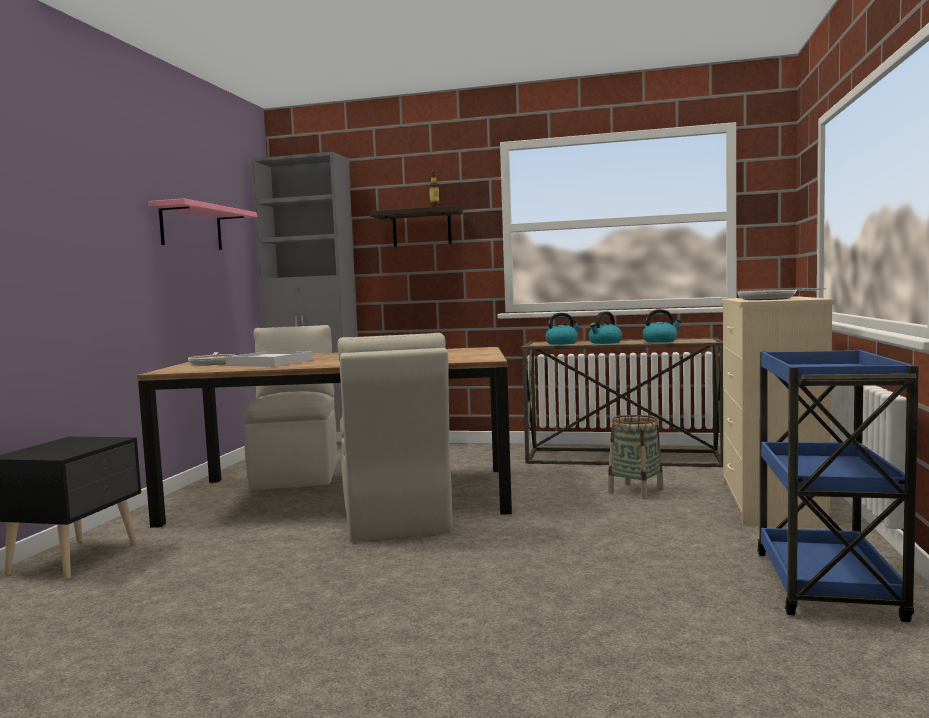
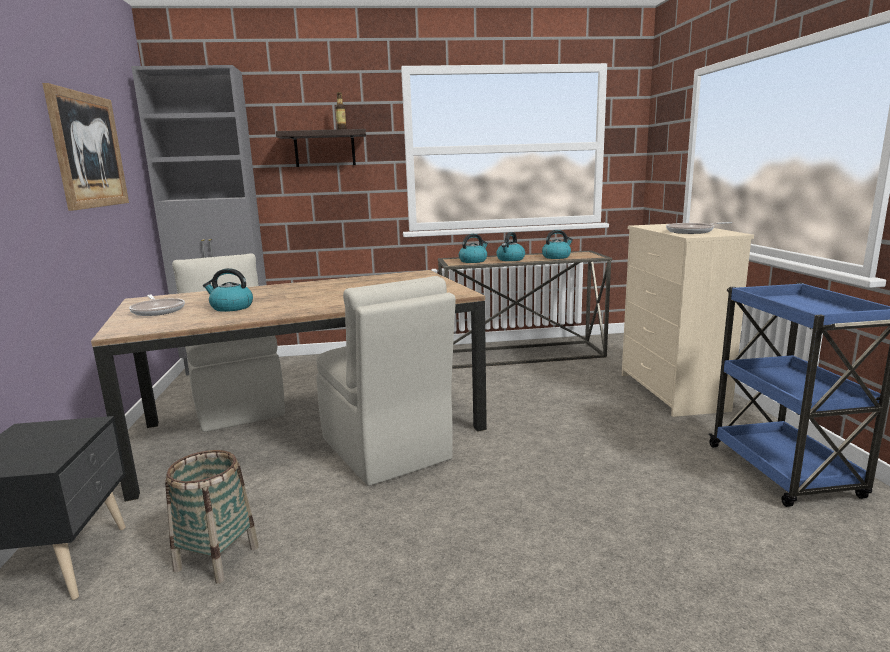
camera: 20 degrees left, 10 degrees up
(191, 227) = (89, 151): pink shelf -> picture
(270, 363) = (231, 307): white tray -> kettle
(635, 491) = (564, 390): basket -> basket (217, 558)

